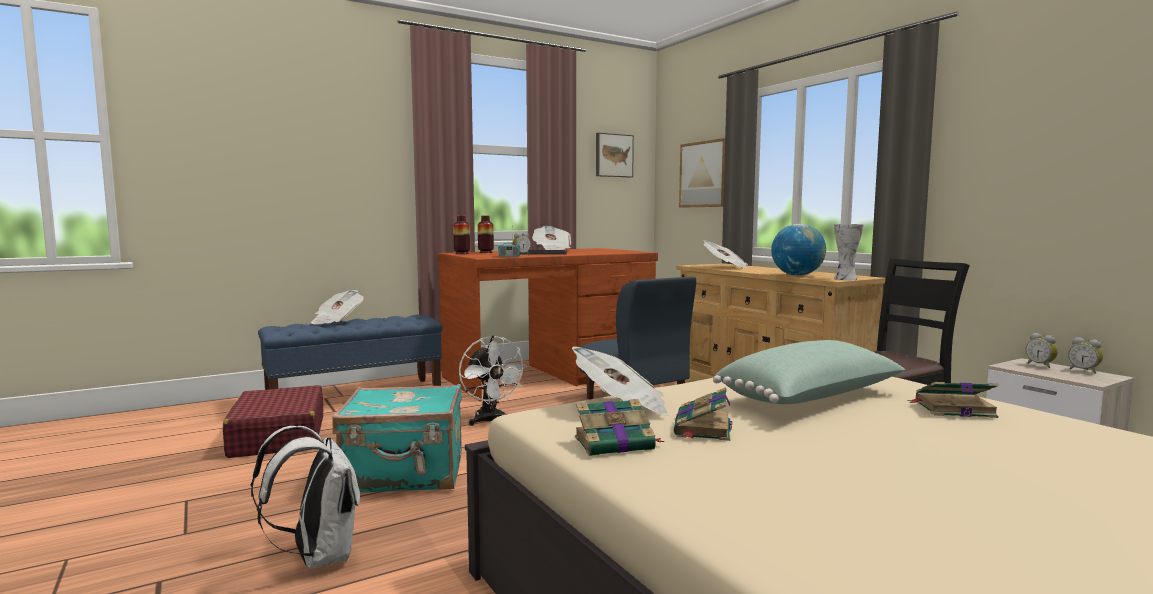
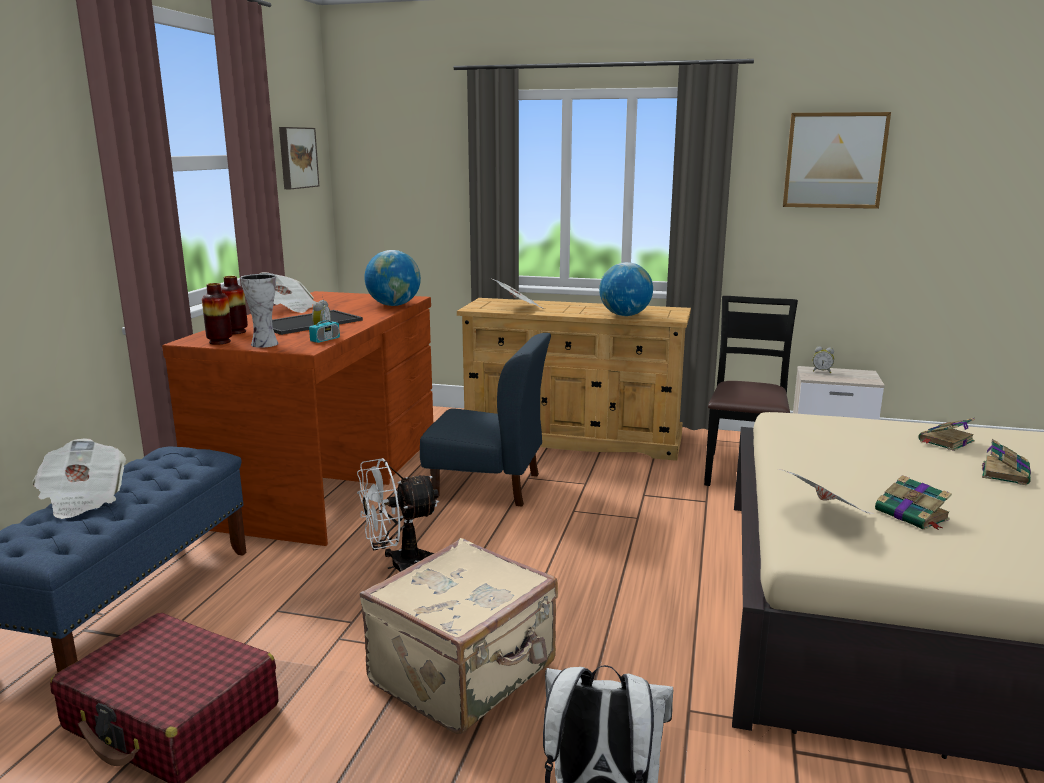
camera: 45 degrees left, 10 degrees up
(405, 475) = (465, 674): turquoise suitcase -> beige suitcase
(490, 421) = (399, 567): white fan -> white fan turned 135 degrees clockwise
(615, 252) = (394, 305): none -> globe
(616, 443) = (920, 554): book -> book (1005, 473)
(704, 174) = (424, 186): picture -> picture (834, 160)
(812, 399) = (877, 459): green pillow -> none
(844, 279) = (676, 316): vase -> vase (263, 344)
(1084, 371) = (848, 371): alarm clock -> none

